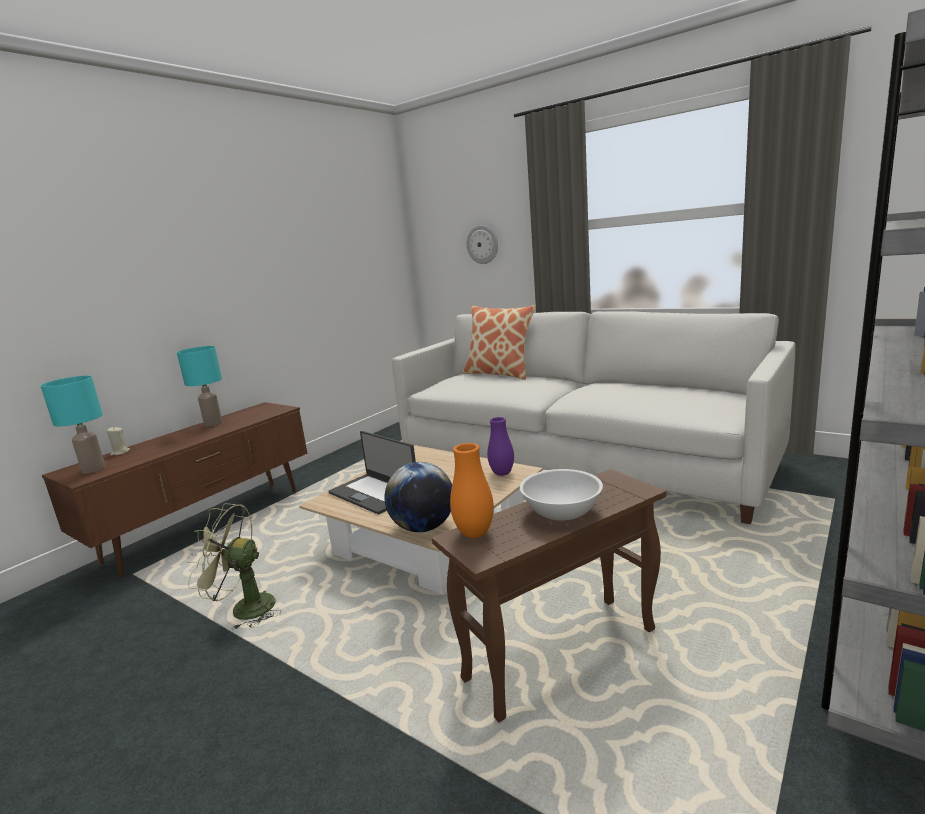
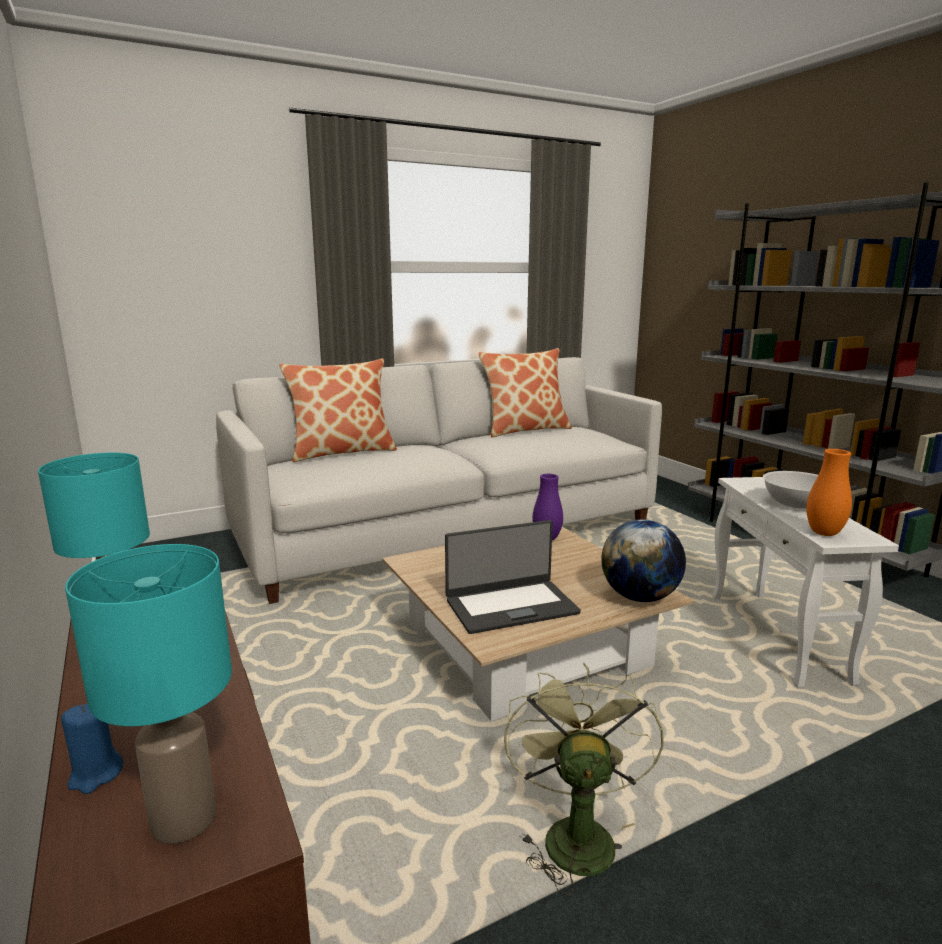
camera: 65 degrees left, 0 degrees up
(120, 452) = (95, 775): beige candle -> blue candle
(244, 608) = (574, 833): green fan -> green fan turned 150 degrees clockwise
(482, 244) = (217, 278): wall clock -> none
(561, 654) = (776, 636): brown side table -> white side table
(663, 385) = (525, 430): none -> pillow

